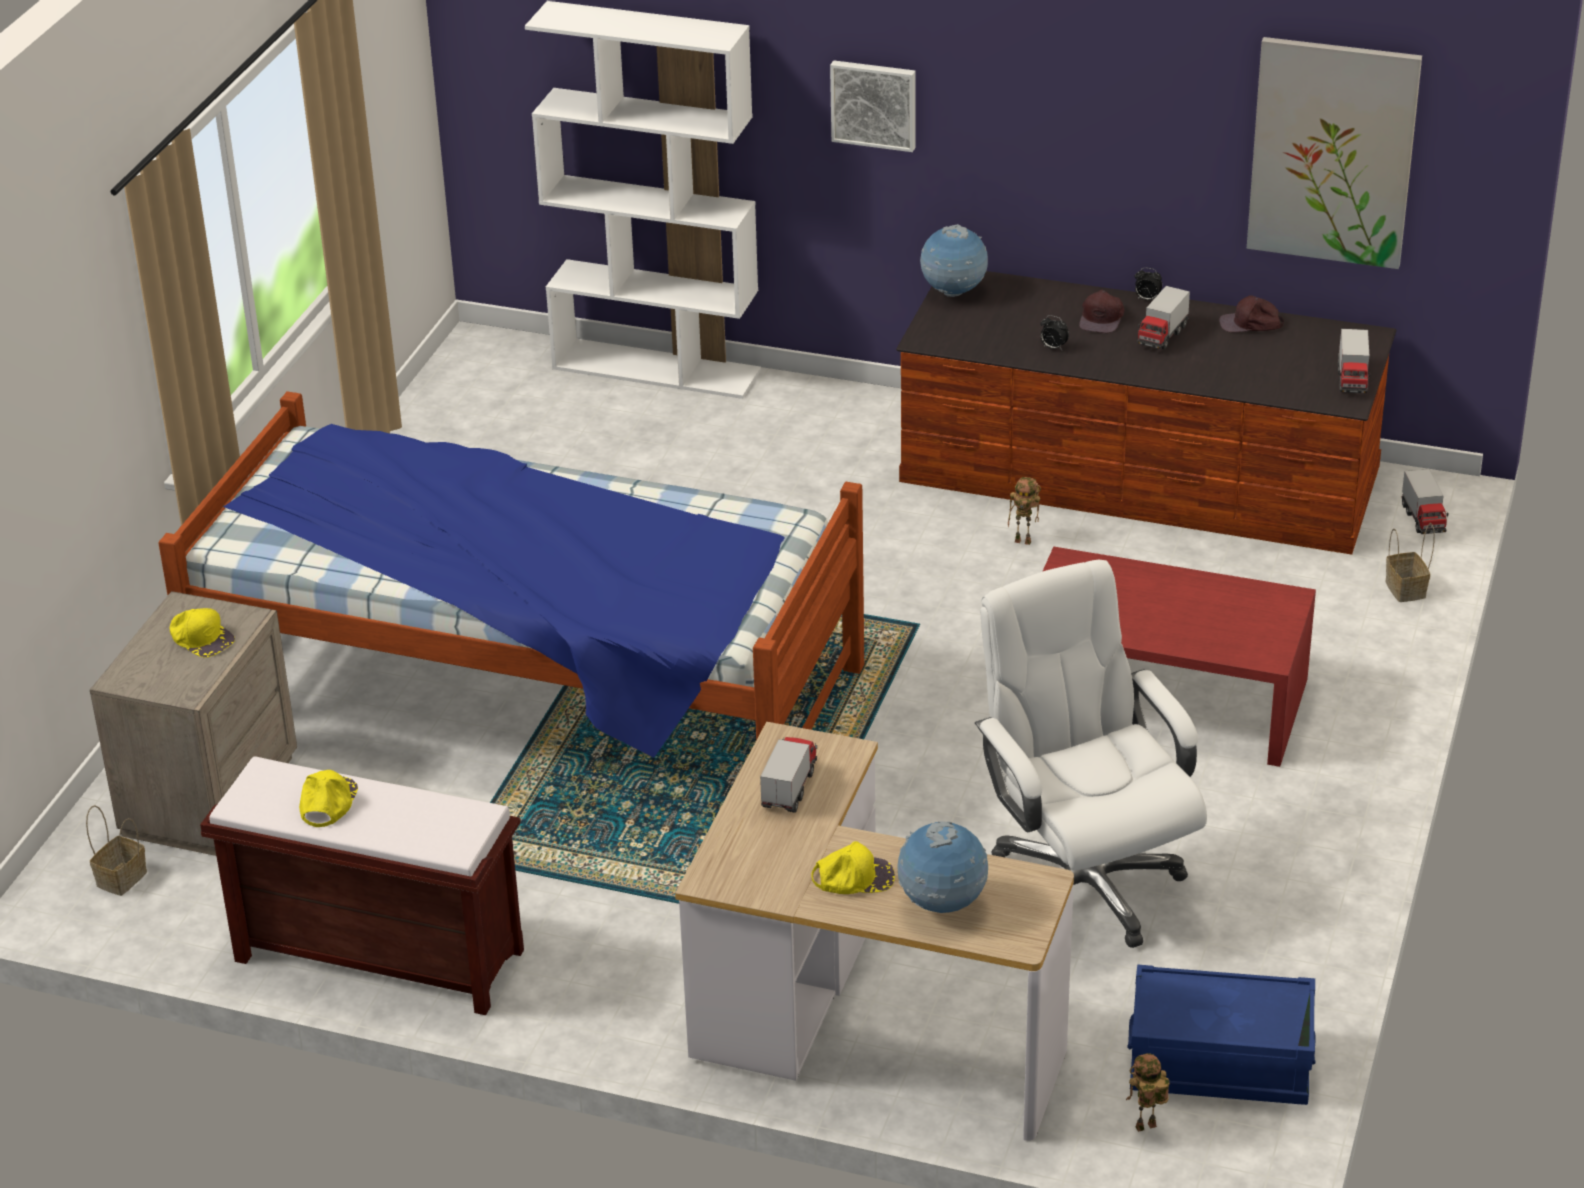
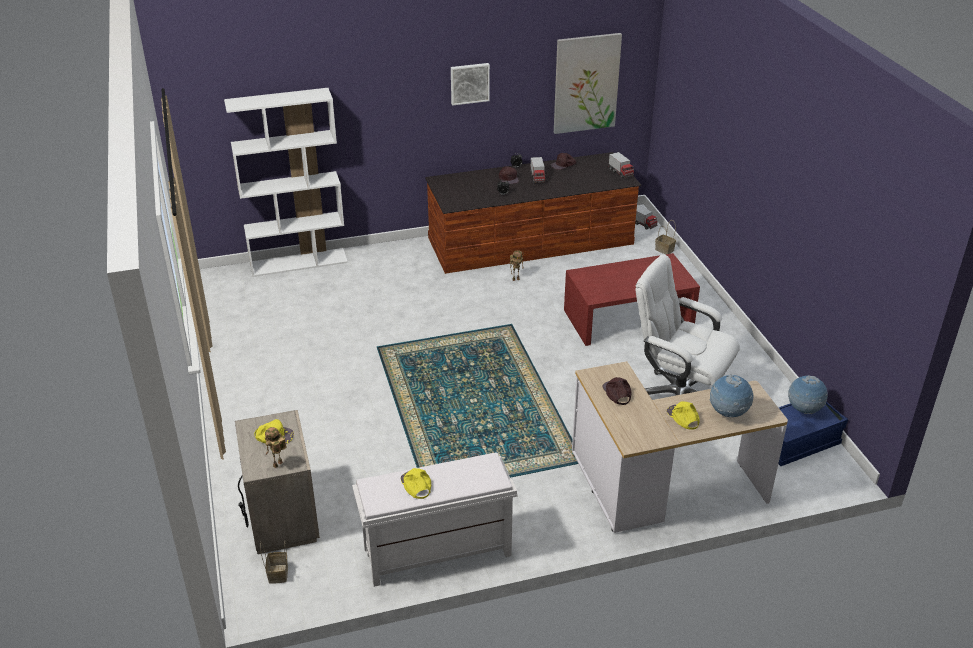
camera: 35 degrees left, 0 degrees up
(376, 956) = (436, 553): brown bench -> white bench
(529, 697) = (385, 413): bed -> none
(789, 788) = (617, 393): toy truck -> brown cap
(853, 877) = (683, 417): yellow cap -> yellow cap turned 75 degrees counterclockwise
(874, 104) = (388, 111): picture -> picture (469, 83)
(953, 293) = (441, 186): globe -> globe (804, 410)
(1145, 1129) = (800, 478): toy robot -> toy robot (278, 465)

